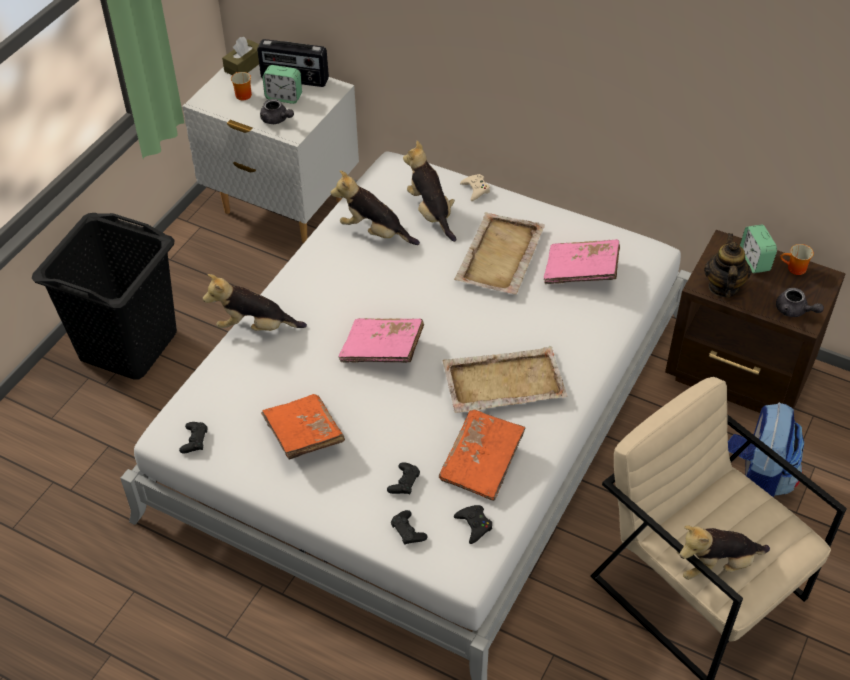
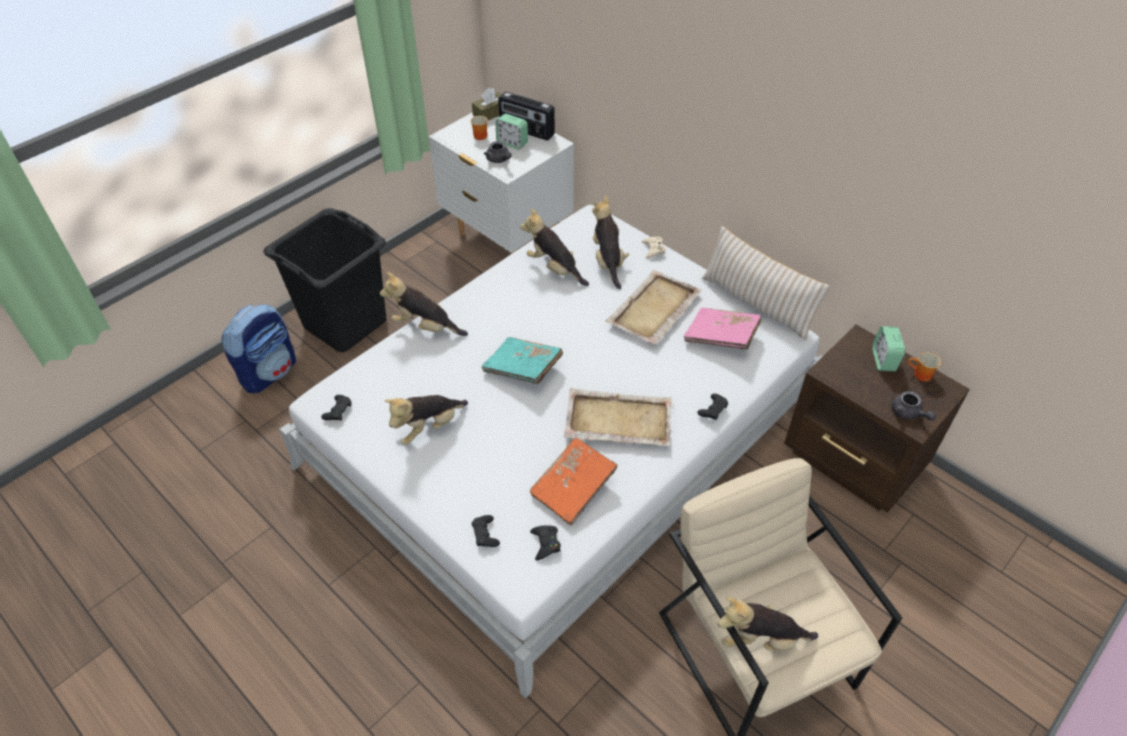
camera: 15 degrees right, 0 degrees up
(303, 435) = (428, 427): orange book -> plush toy
(382, 350) = (523, 368): pink book -> turquoise book
(404, 482) = (498, 489): black game controller -> black game controller (713, 410)
(606, 227) = (757, 303): none -> beige pillow
(723, 287) = (846, 377): teapot -> none
(756, 483) = (839, 565): backpack -> backpack (269, 372)

